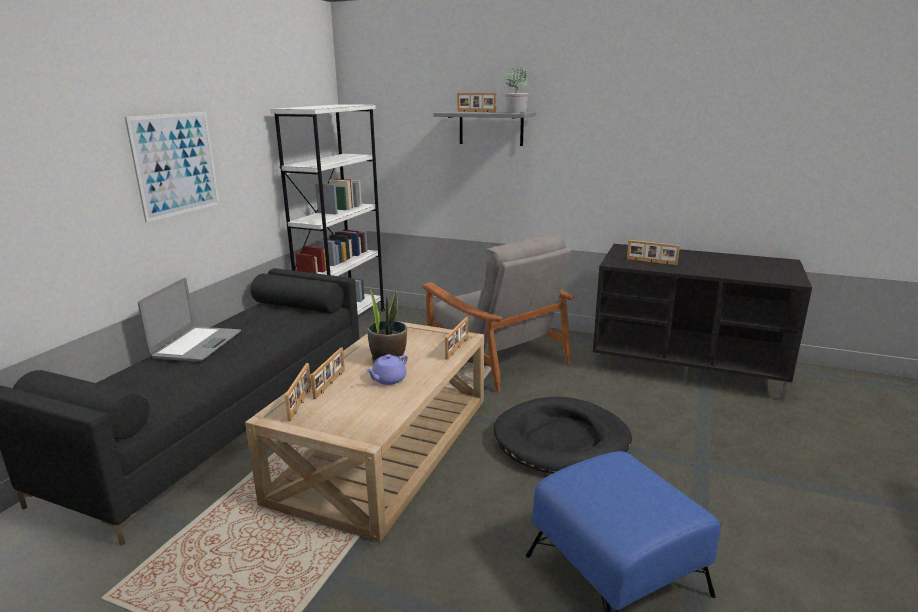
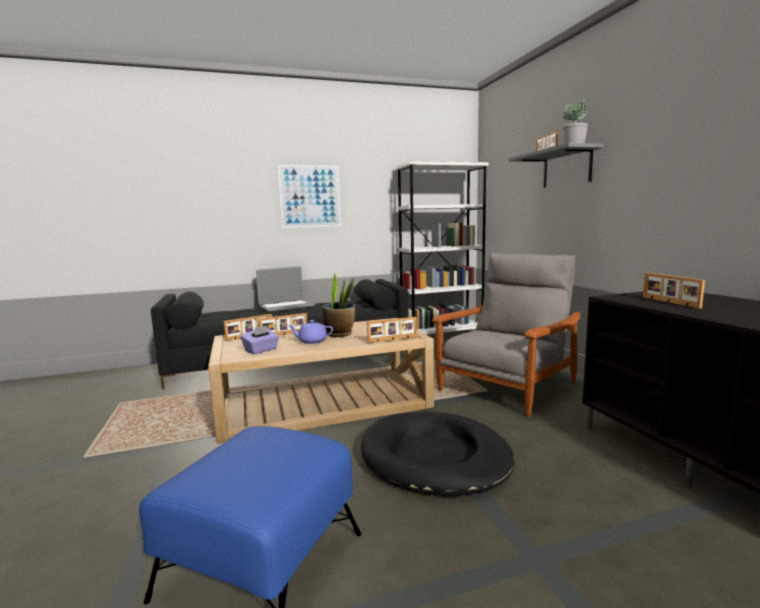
camera: 50 degrees right, 10 degrees down
(370, 412) = (261, 350): none -> purple tissue box
(496, 357) = (507, 386): grey armchair -> grey armchair turned 150 degrees counterclockwise

